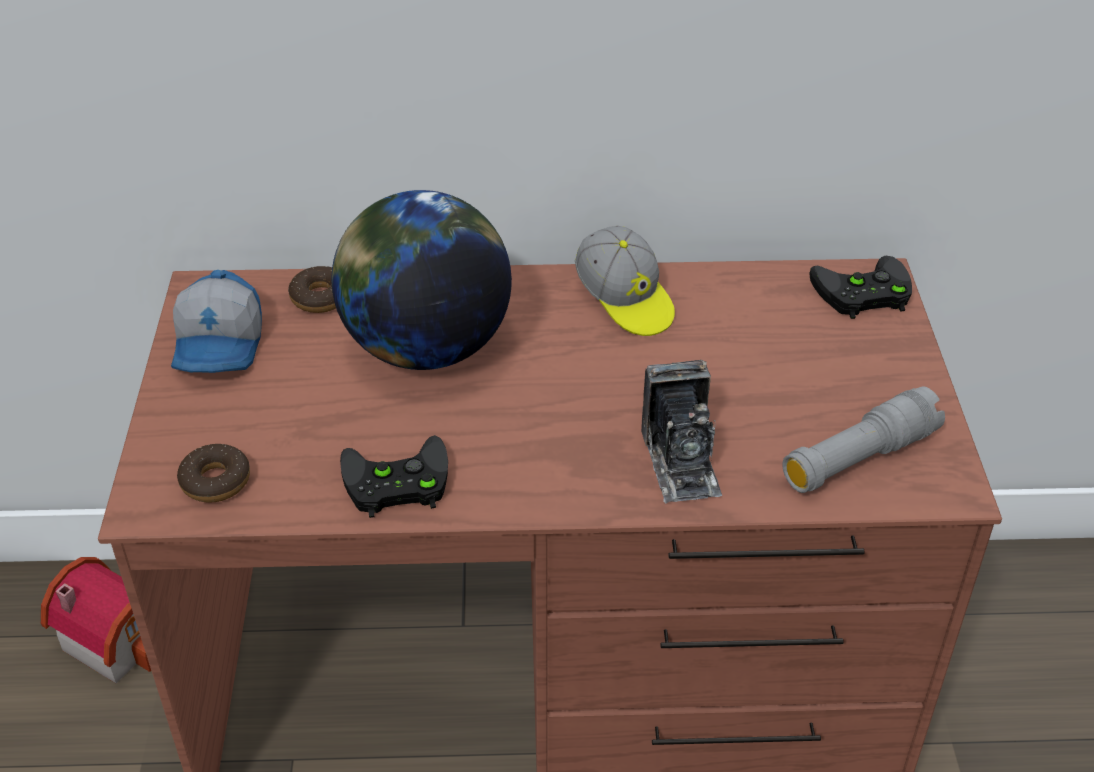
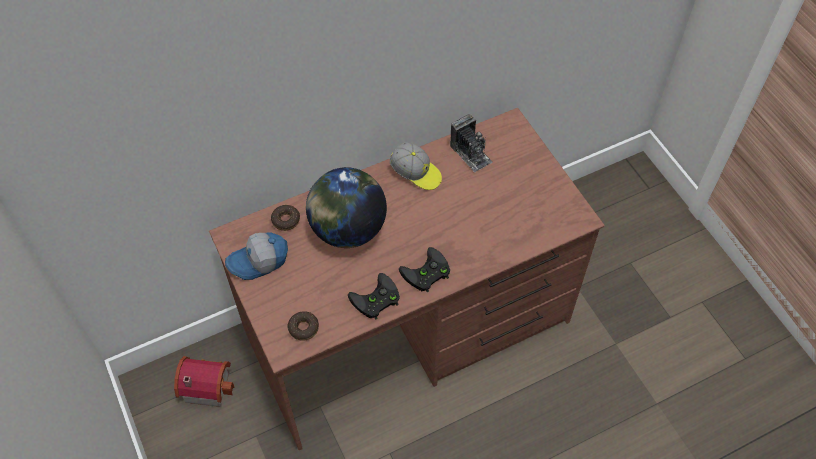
camera: 25 degrees left, 15 degrees up
(221, 344) = (259, 261): cap -> cap turned 90 degrees clockwise
(681, 461) = (479, 245): camera -> camera (470, 153)
(859, 458) = (543, 217): grey flashlight -> none
(860, 294) = (508, 134): black game controller -> black game controller (426, 274)

